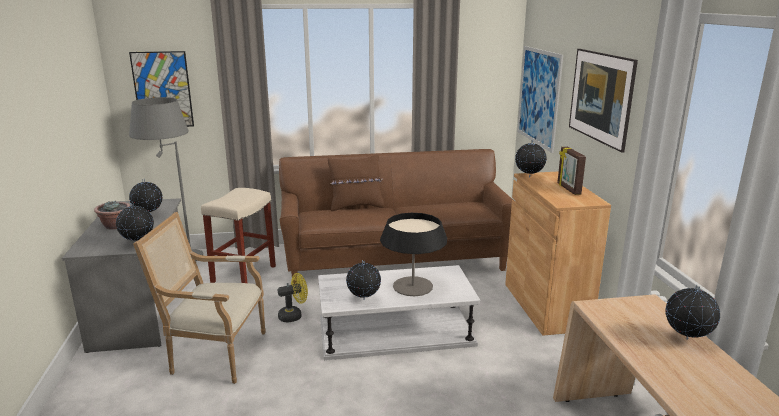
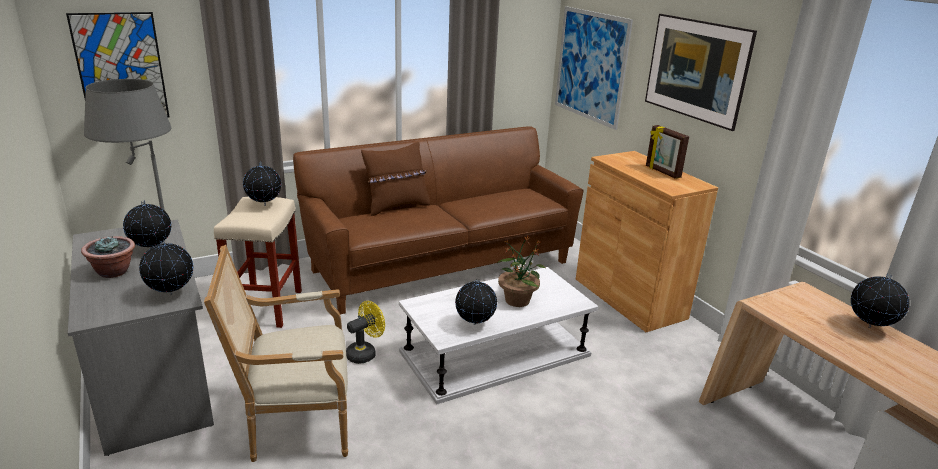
camera: 20 degrees left, 5 degrees up
(413, 286) = (517, 300): table lamp -> potted plant
(529, 177) = (611, 160): globe -> globe (264, 205)

